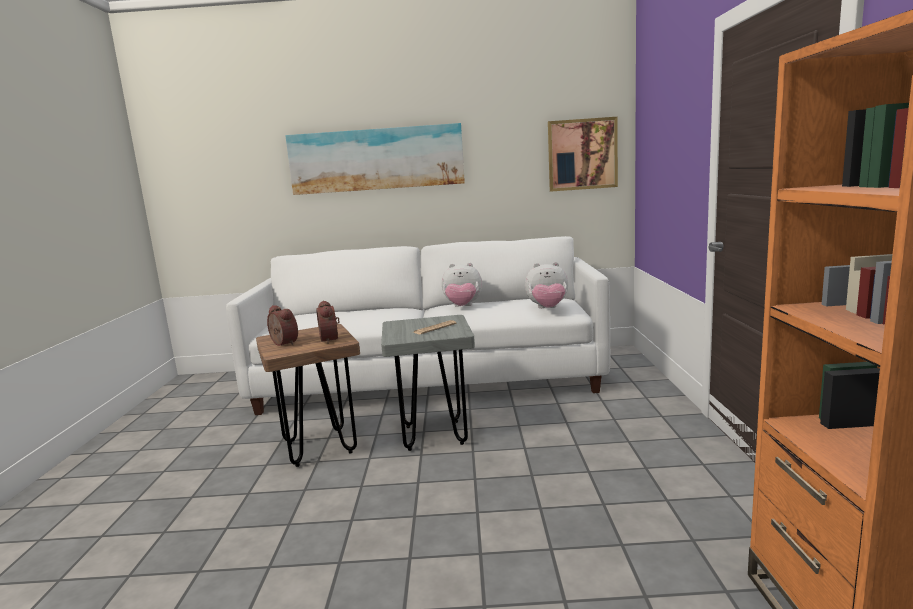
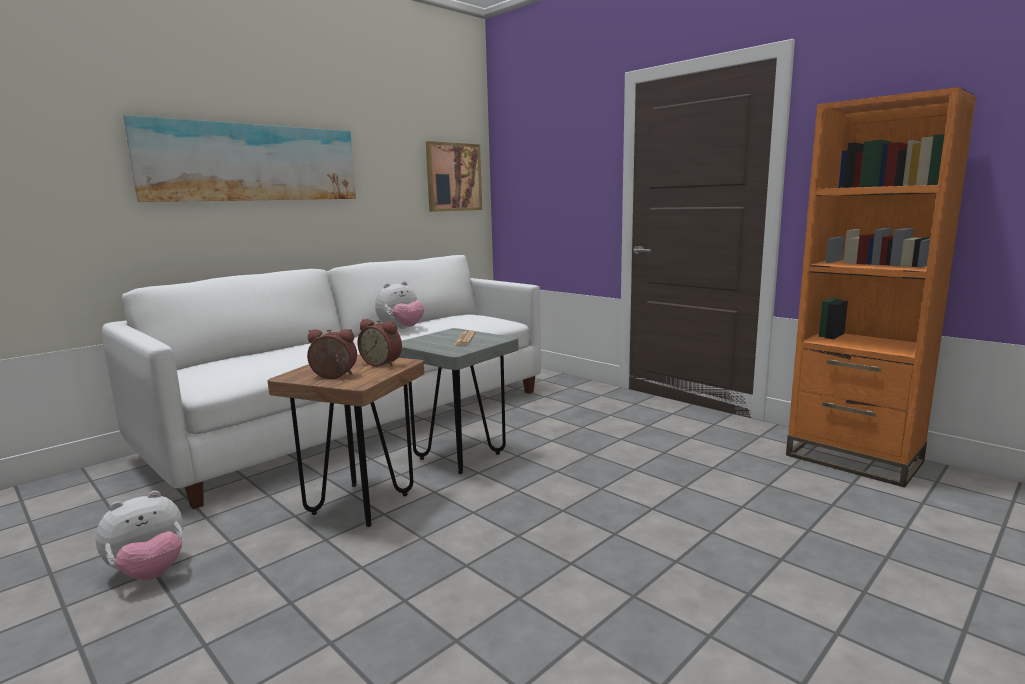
camera: 45 degrees left, 0 degrees up
(547, 308) = (488, 320): plush toy -> plush toy (149, 573)

